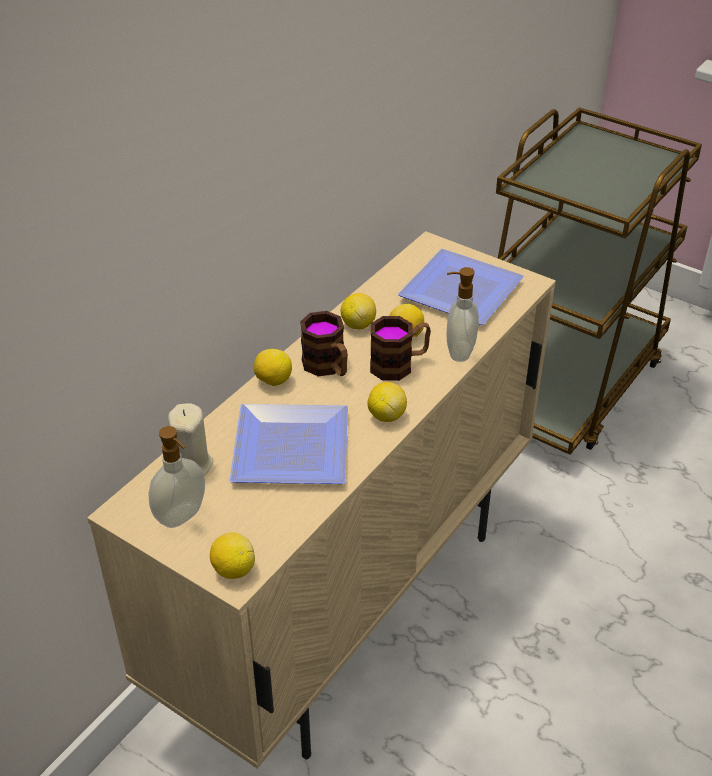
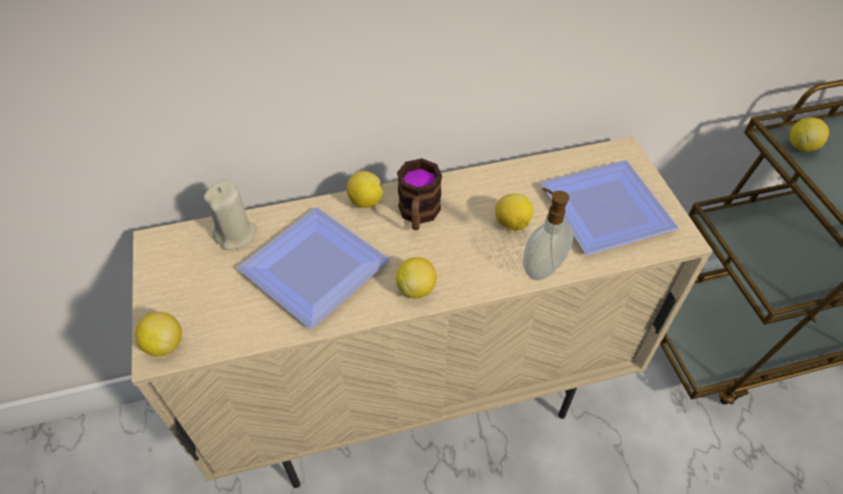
camera: 40 degrees right, 10 degrees up
(182, 516) = (184, 273): soap dispenser -> none
(358, 324) = (483, 190): lemon -> lemon (801, 146)
(399, 364) = (477, 248): mug -> none

